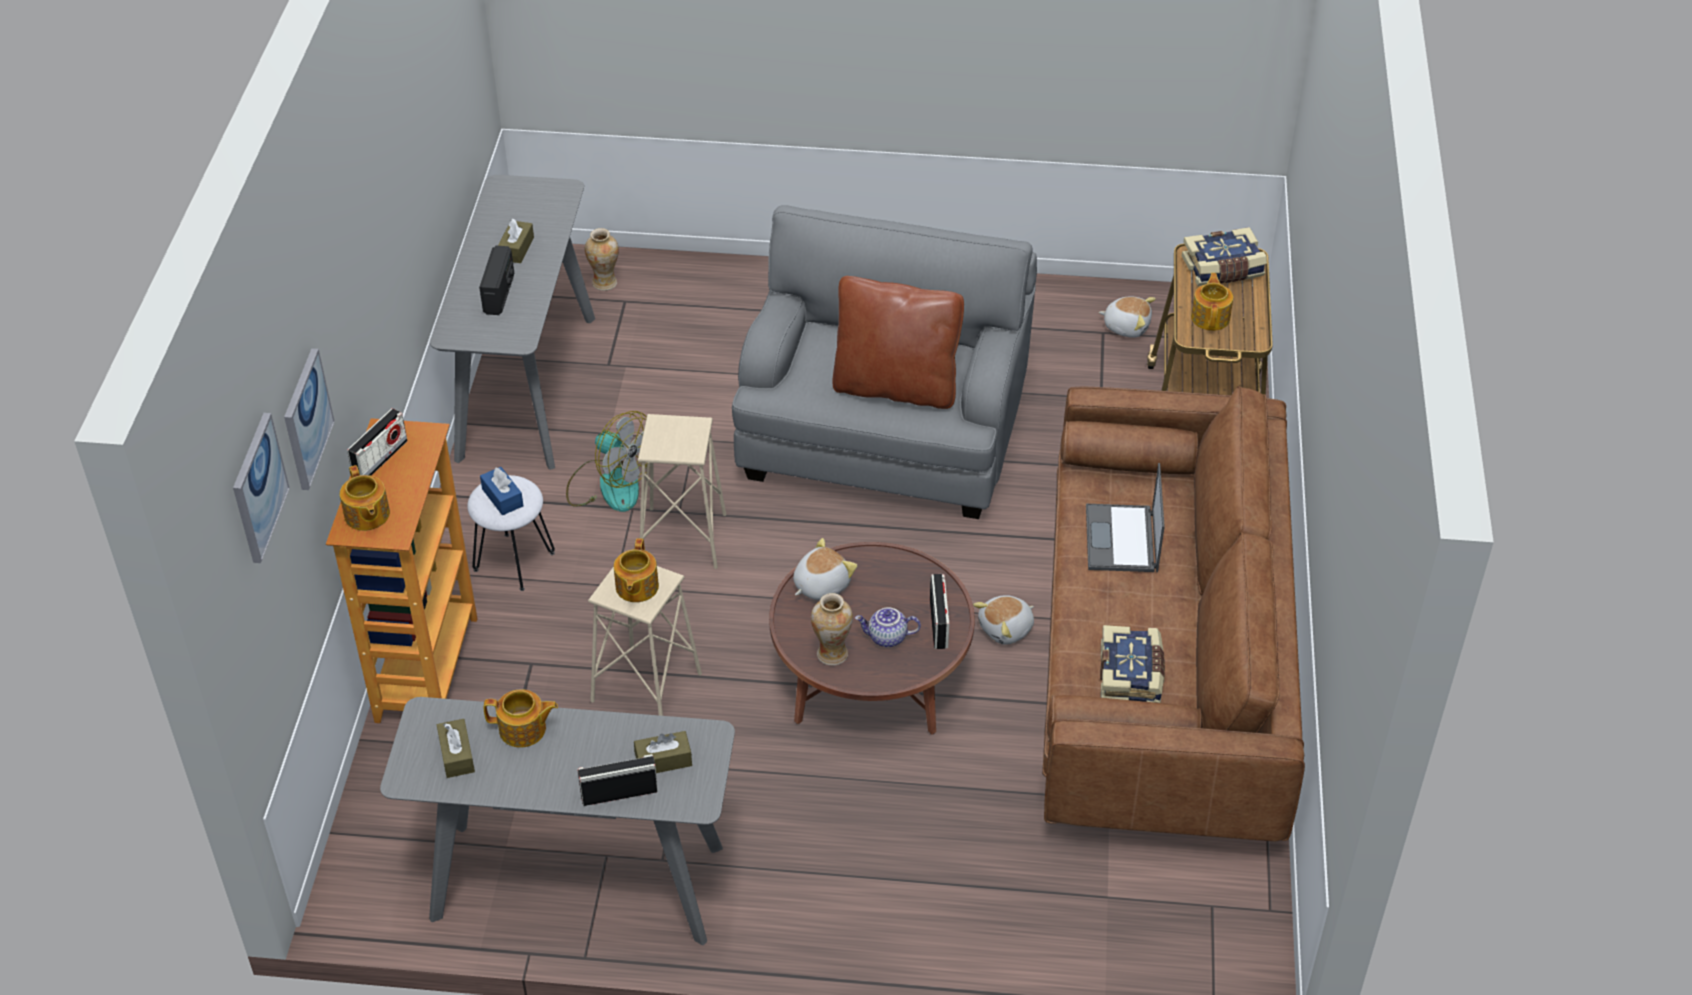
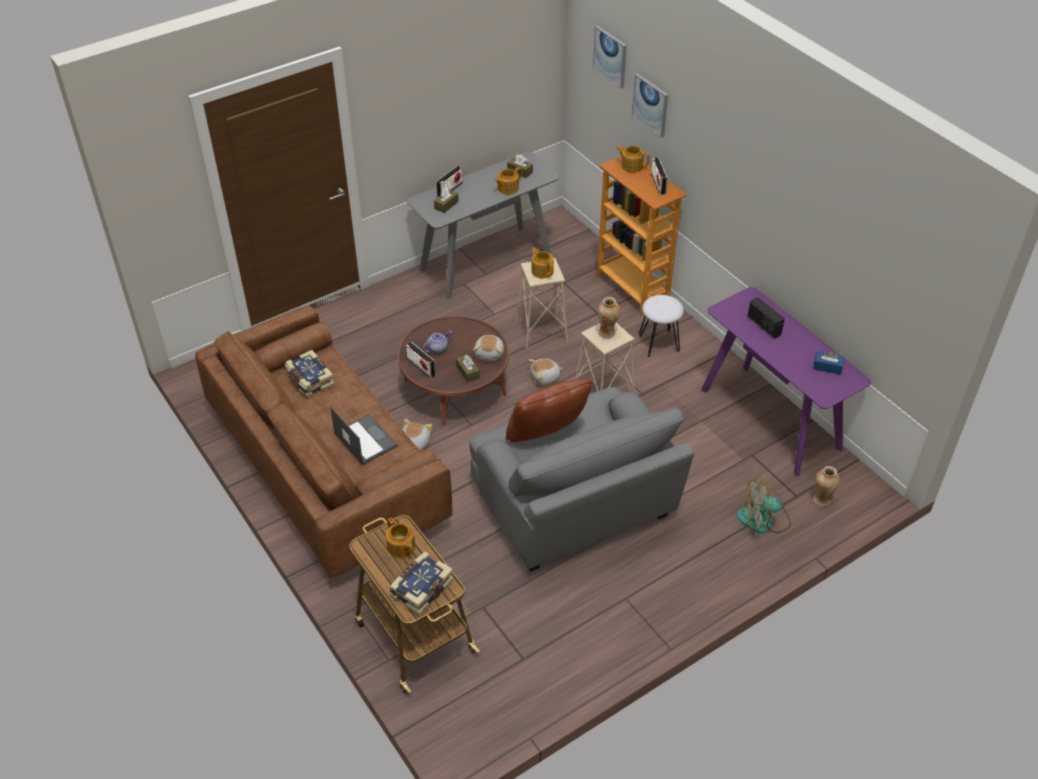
camera: 140 degrees right, 0 degrees up
(502, 497) = (663, 304): blue tissue box -> blue tissue box (827, 367)
(516, 249) = (793, 351): brown tissue box -> brown tissue box (467, 372)
(526, 386) = (770, 418): grey console table -> purple console table
(610, 484) = (667, 398): fan -> fan (763, 520)
(832, 654) = (454, 330): vase -> vase (607, 333)
(1126, 326) = (513, 674): plush toy -> plush toy (545, 377)

